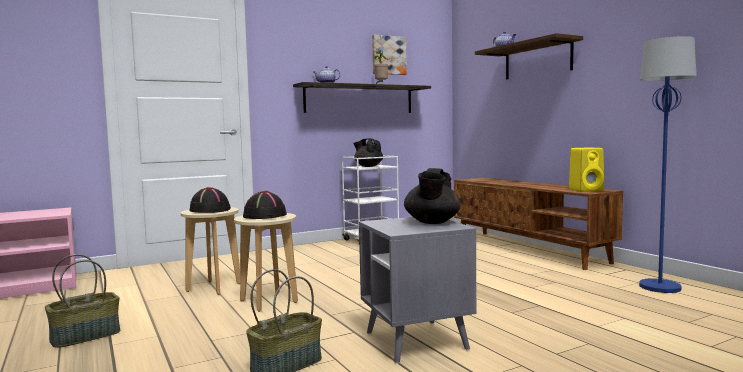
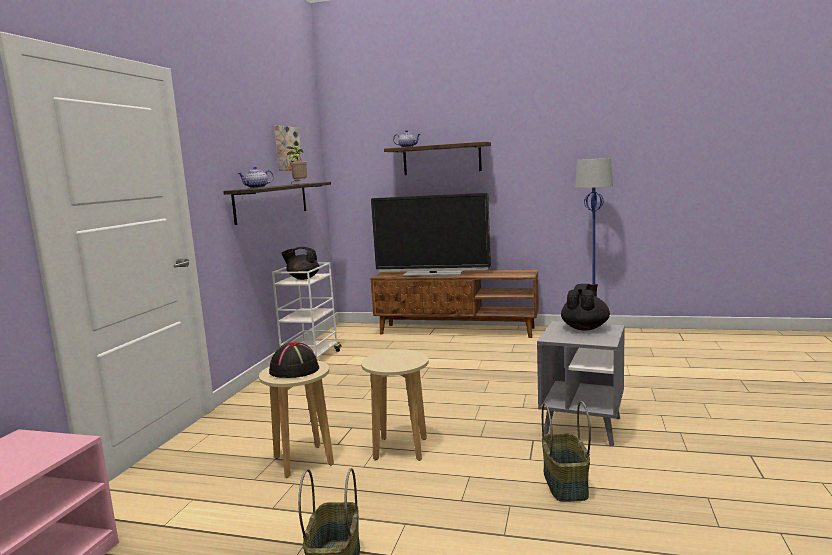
camera: 45 degrees left, 5 degrees up
(264, 216) = (392, 359): black hat -> none
(432, 222) = (585, 328): black teapot -> black teapot turned 120 degrees counterclockwise
(509, 182) = (433, 274): none -> television
(586, 189) = (516, 273): yellow speaker -> none

